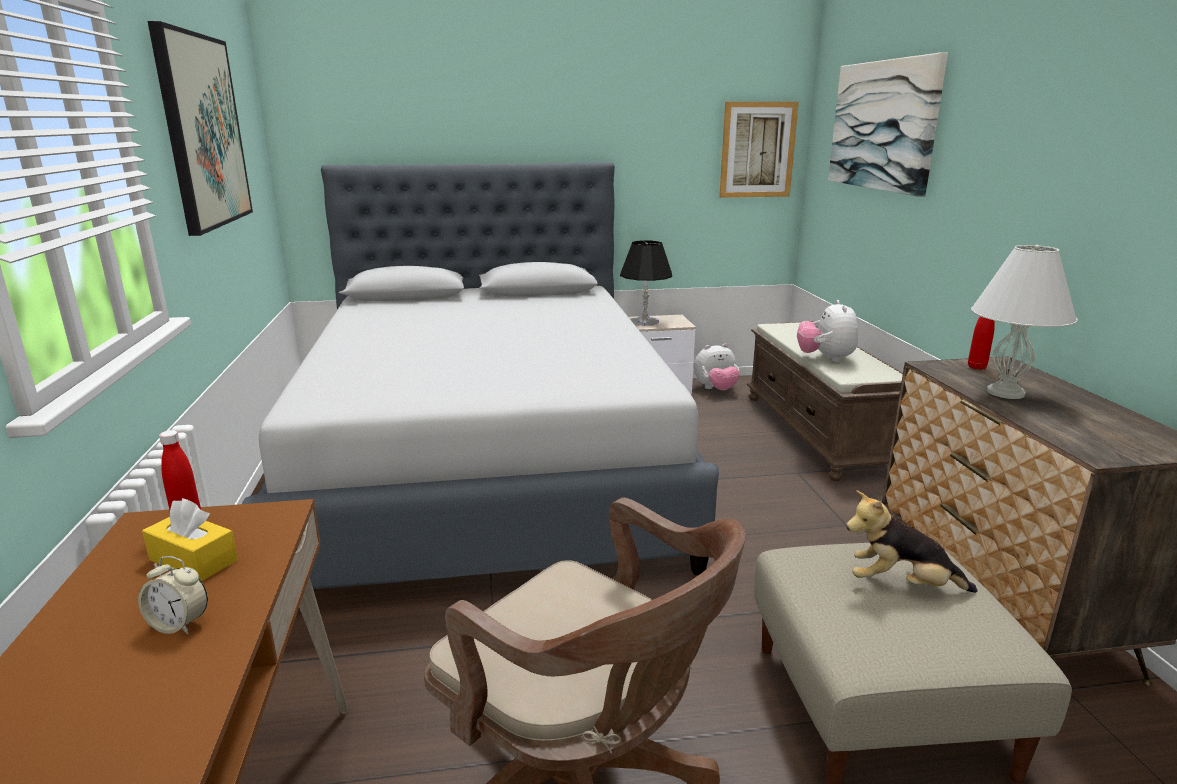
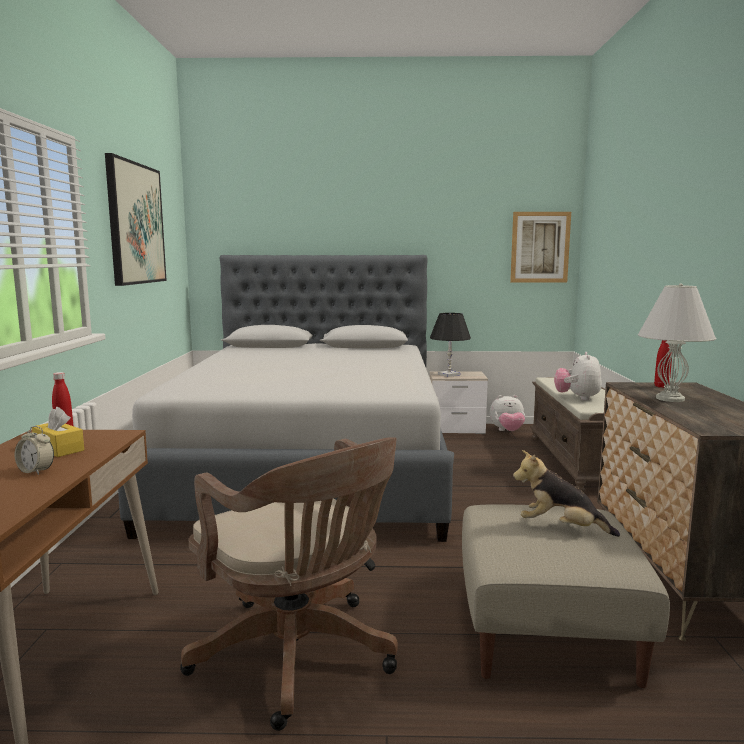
camera: 10 degrees right, 10 degrees down
(883, 125) = (621, 222): picture -> none

